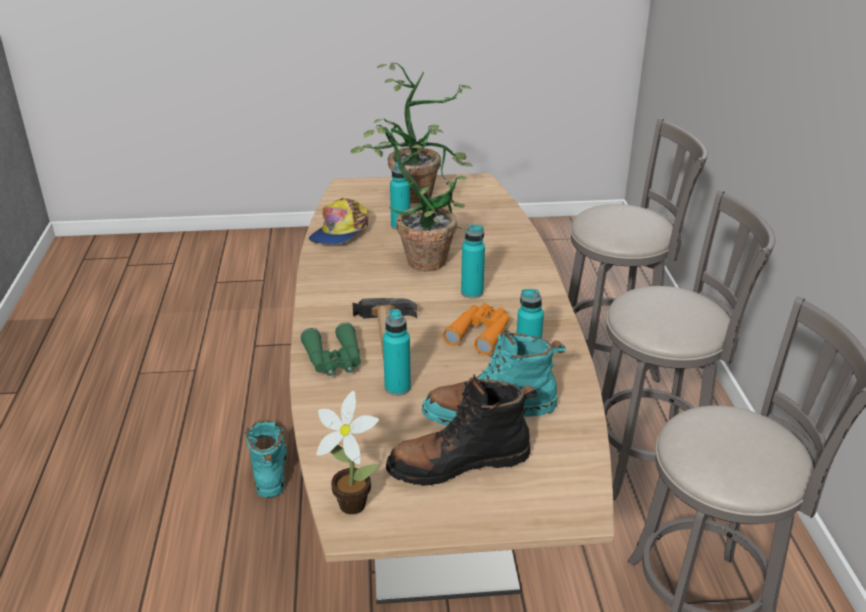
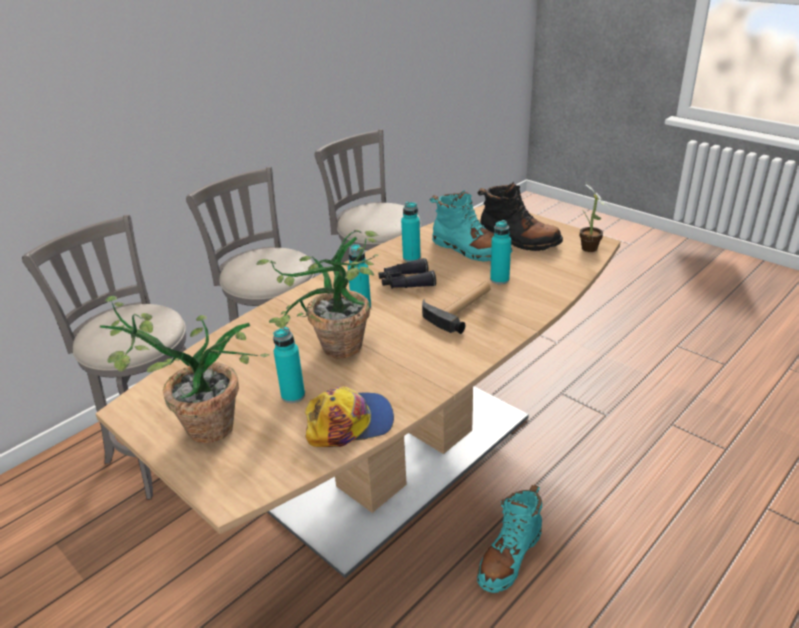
camera: 130 degrees left, 0 degrees up
(334, 360) = (515, 311): green binoculars -> none
(480, 333) = (406, 282): orange binoculars -> black binoculars

